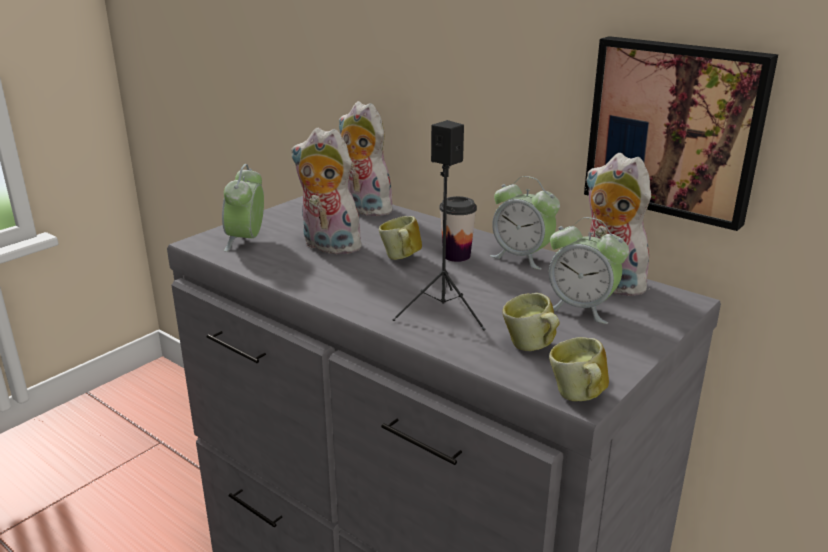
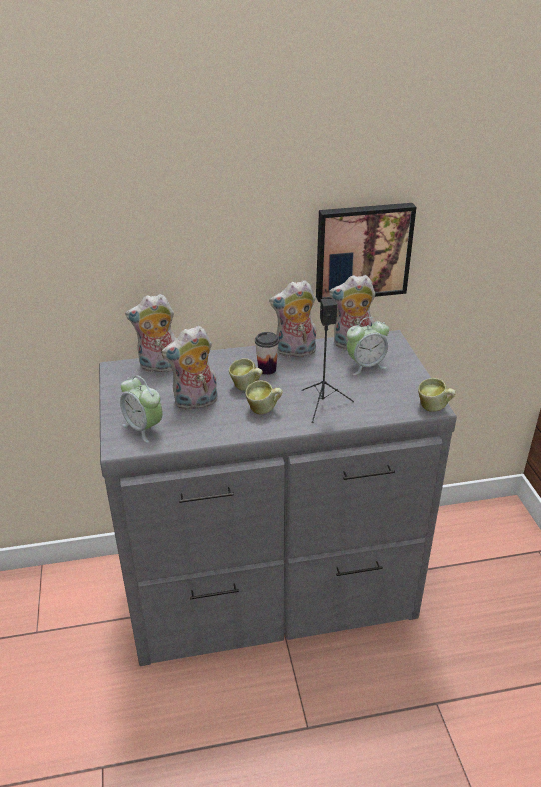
camera: 50 degrees left, 10 degrees up
(521, 257) = (295, 352): alarm clock -> plush toy
(531, 348) = (383, 398): mug -> mug (264, 410)

